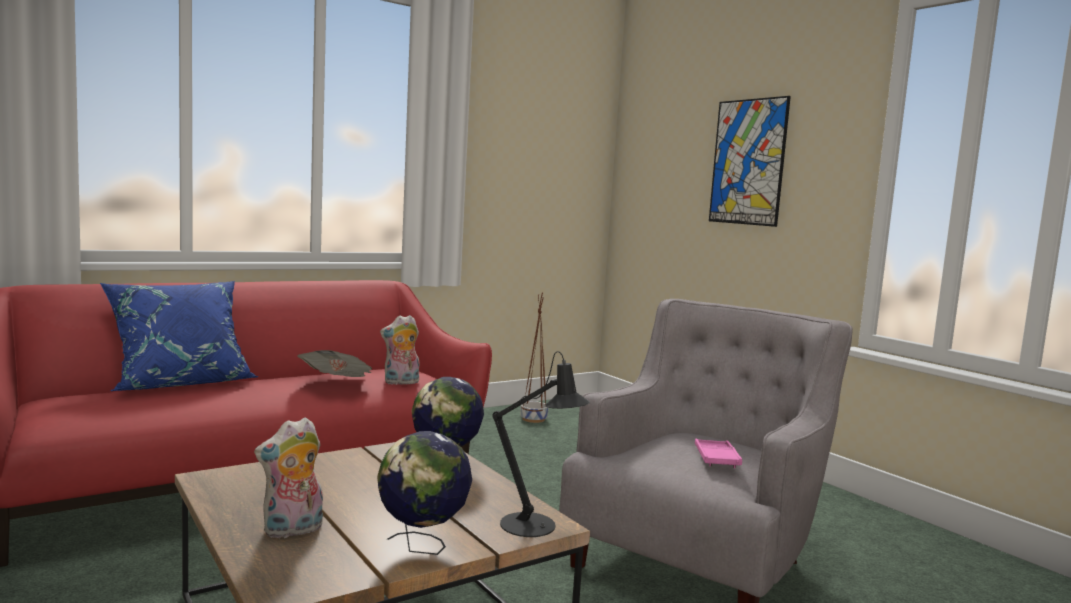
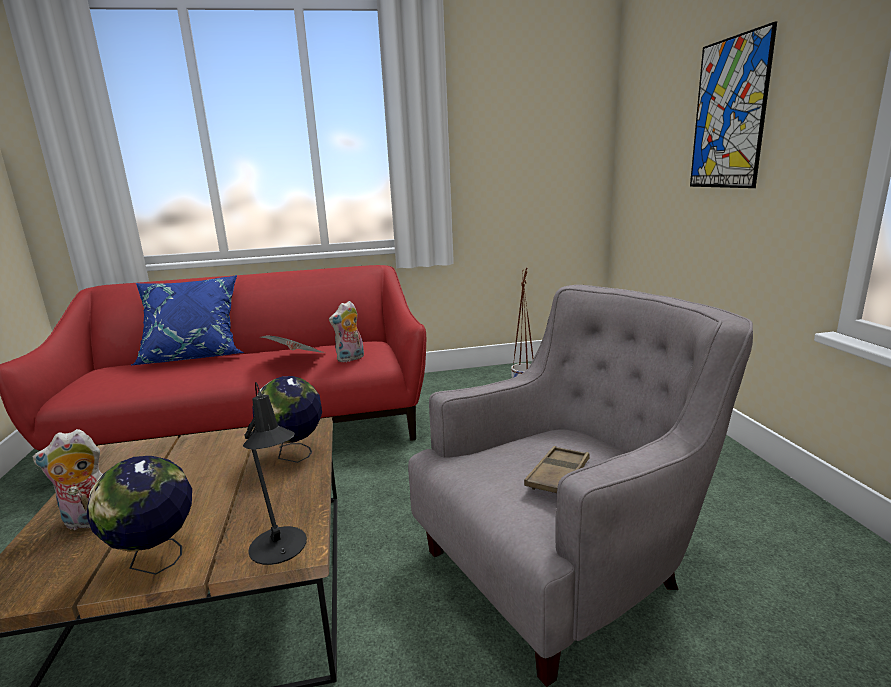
camera: 25 degrees right, 10 degrees up
(401, 383) = (350, 359): plush toy -> plush toy turned 45 degrees counterclockwise
(716, 458) = (558, 475): pink tray -> brown tray

